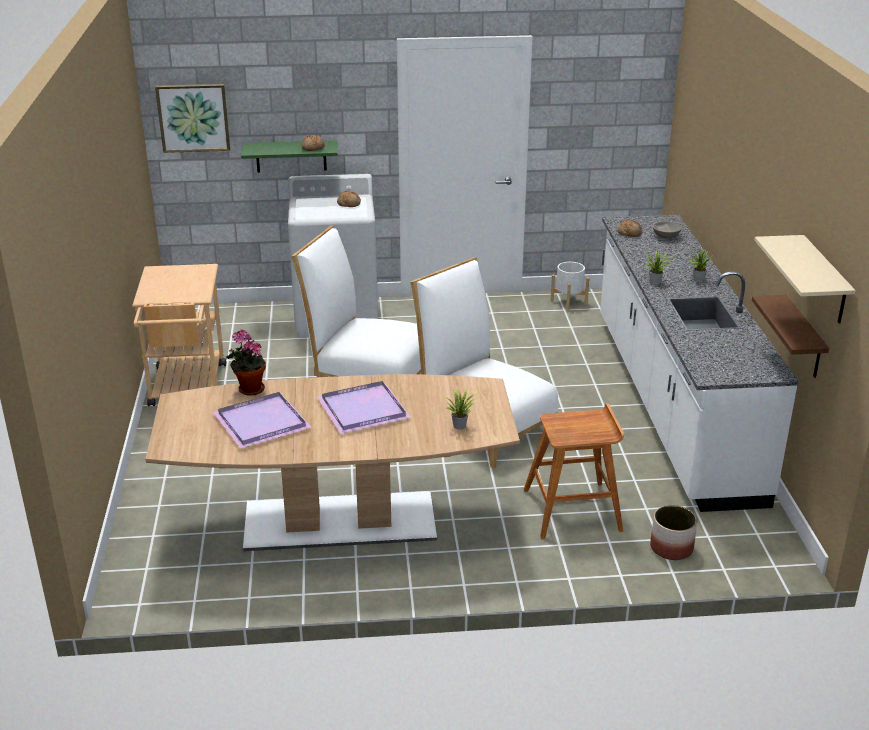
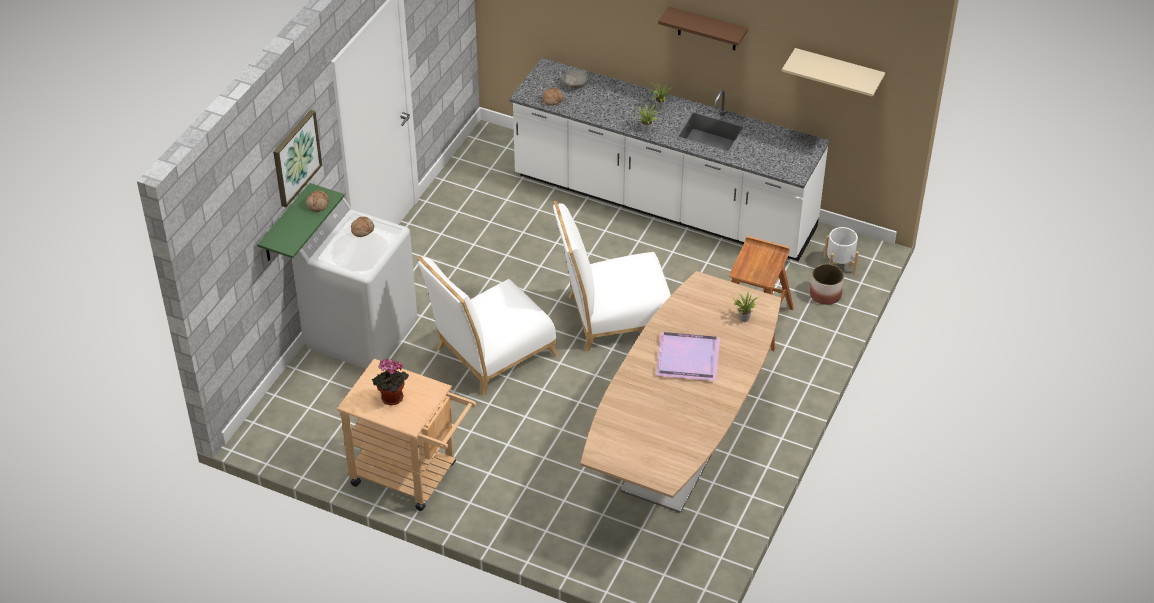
camera: 60 degrees left, 15 degrees up
(193, 117) = (225, 254): picture -> picture (295, 157)
(249, 389) = (612, 409): potted plant -> potted plant (391, 399)
(261, 424) = (668, 418): purple tray -> none
(569, 302) = (464, 180): white planter -> white planter (839, 265)
(803, 338) = (817, 111): brown shelf -> brown shelf (707, 29)

